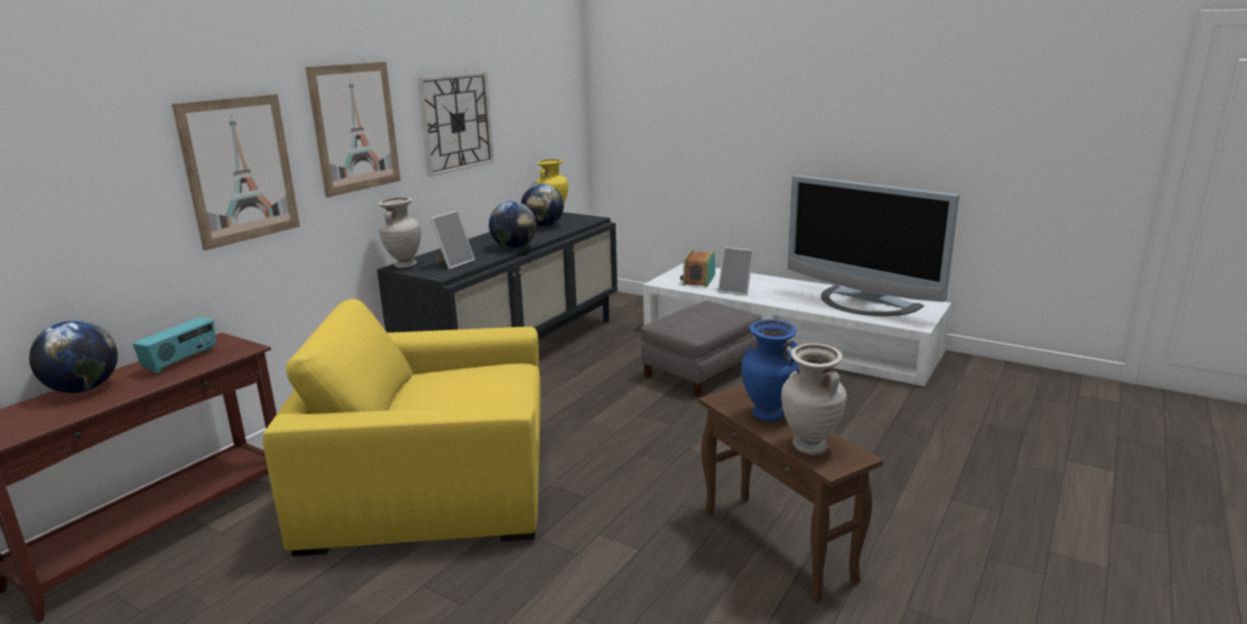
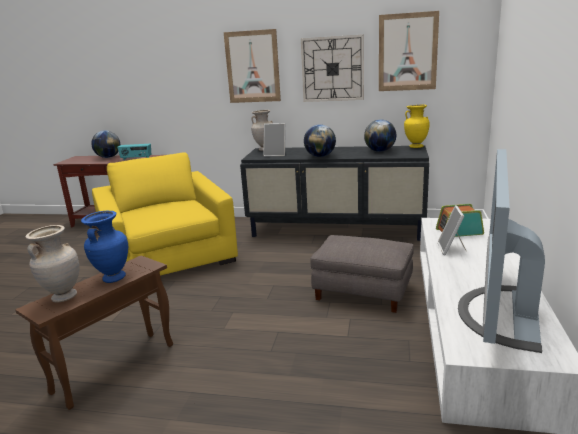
camera: 70 degrees right, 0 degrees up
(240, 170) = (186, 82): picture -> picture (407, 52)

